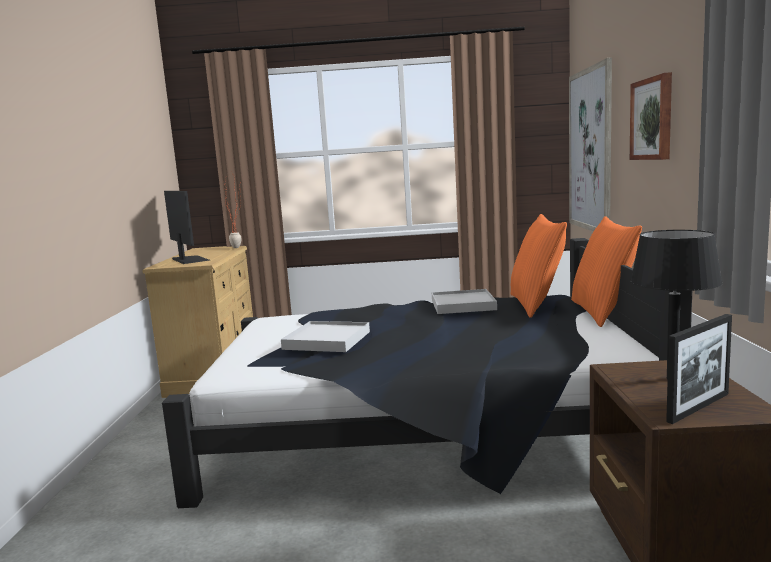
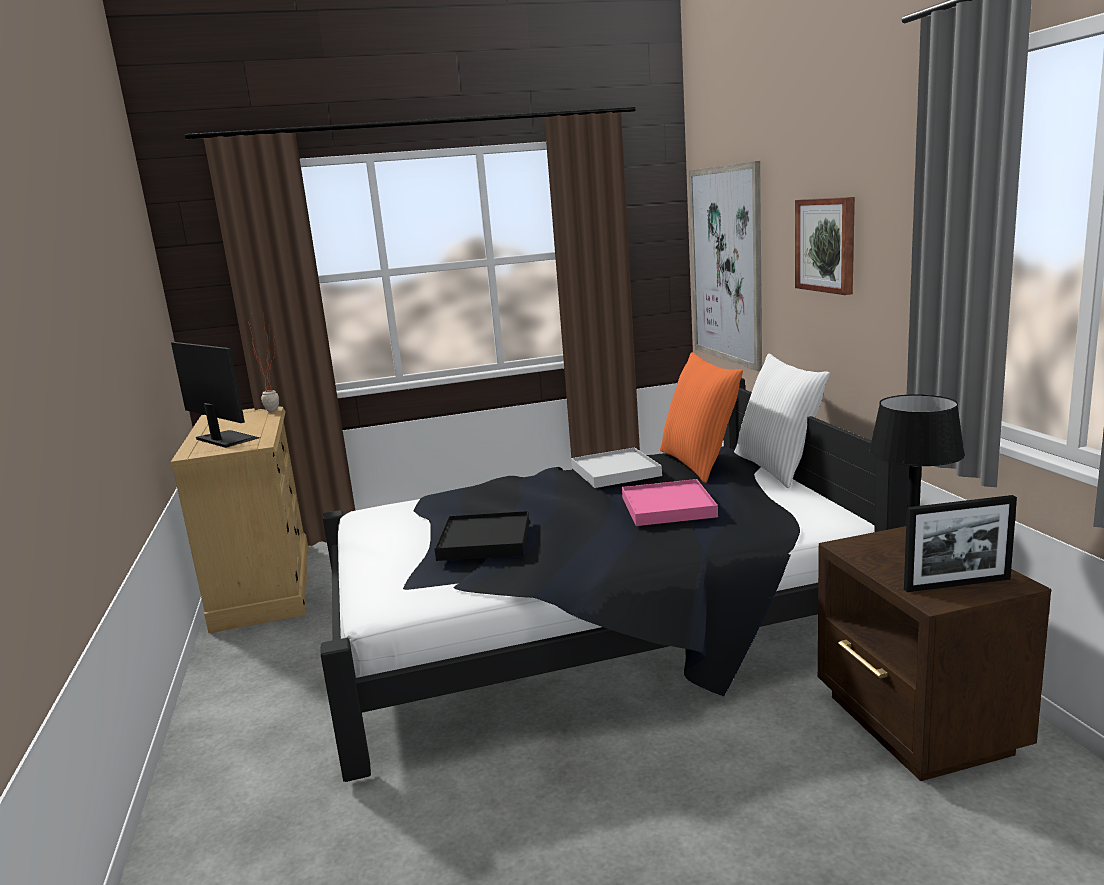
camera: 15 degrees left, 5 degrees up
(326, 340) = (484, 541): white tray -> black tray
(485, 330) = (668, 507): none -> pink tray
(602, 313) = (778, 468): orange pillow -> white pillow
(698, 407) = (957, 584): picture frame -> picture frame turned 45 degrees clockwise

